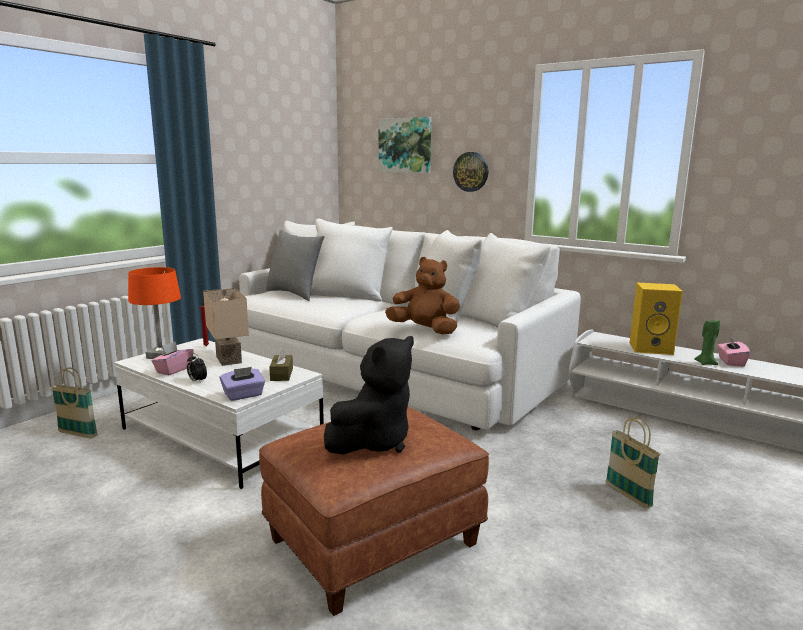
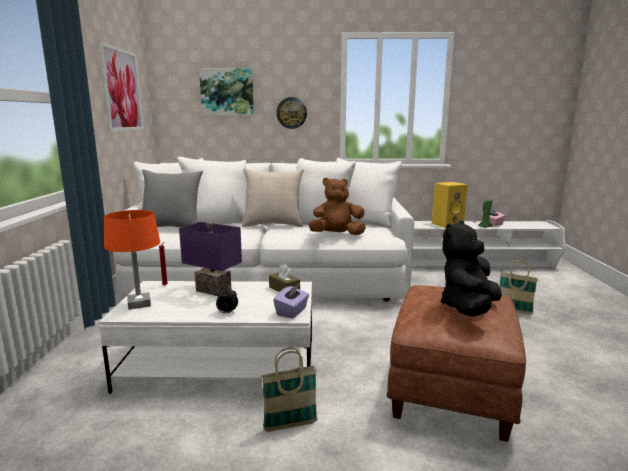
camera: 35 degrees left, 0 degrees up
(78, 434) = (62, 416): basket -> basket (290, 425)
(173, 370) = (182, 311): pink tissue box -> none
(227, 359) = (212, 291): beige table lamp -> purple table lamp
(284, 147) = (122, 90): none -> picture
(373, 442) = (468, 308): black plush toy -> black plush toy turned 150 degrees counterclockwise
(388, 307) = (273, 225): none -> beige pillow

